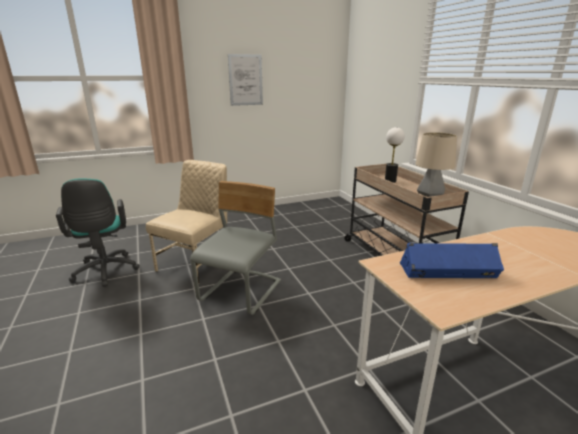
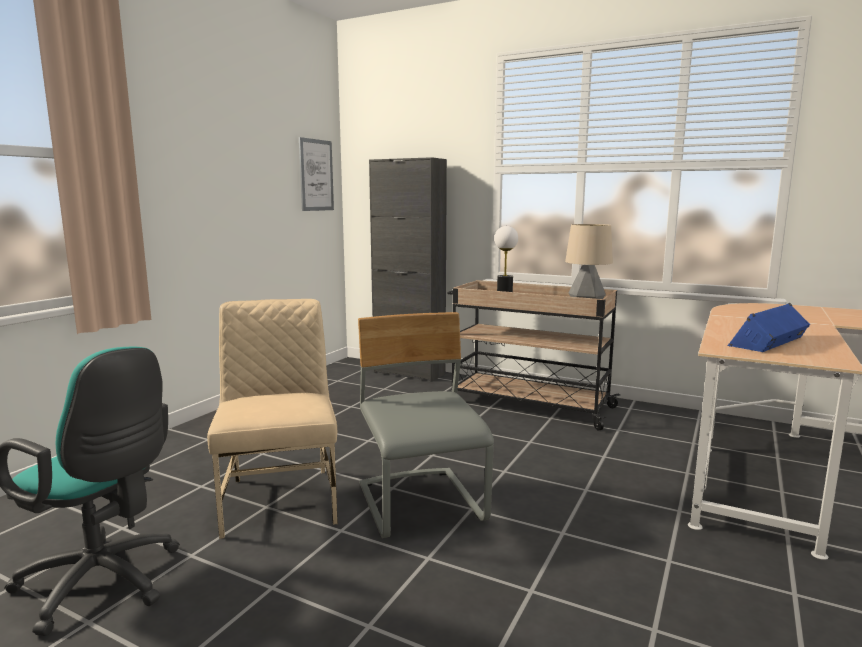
camera: 40 degrees left, 10 degrees down
(245, 80) = (219, 168): picture -> picture (316, 175)
(356, 215) = (409, 373): none -> black cabinet

